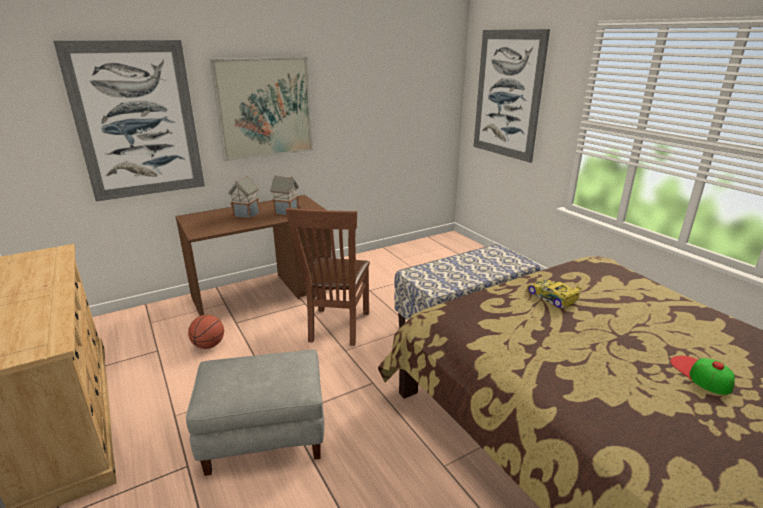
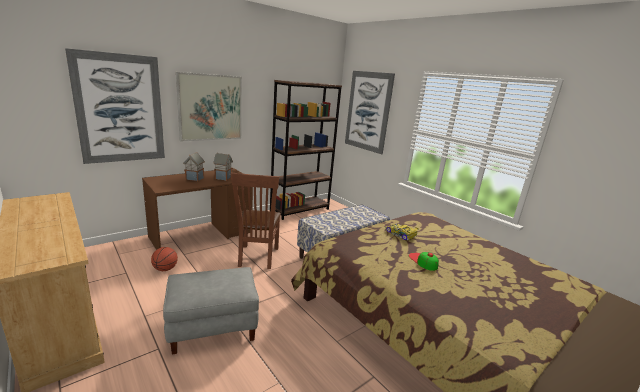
camera: 10 degrees left, 5 degrees down
(407, 251) = (300, 210): none -> brown bookcase
(700, 374) = (488, 276): cap -> cap (423, 261)

